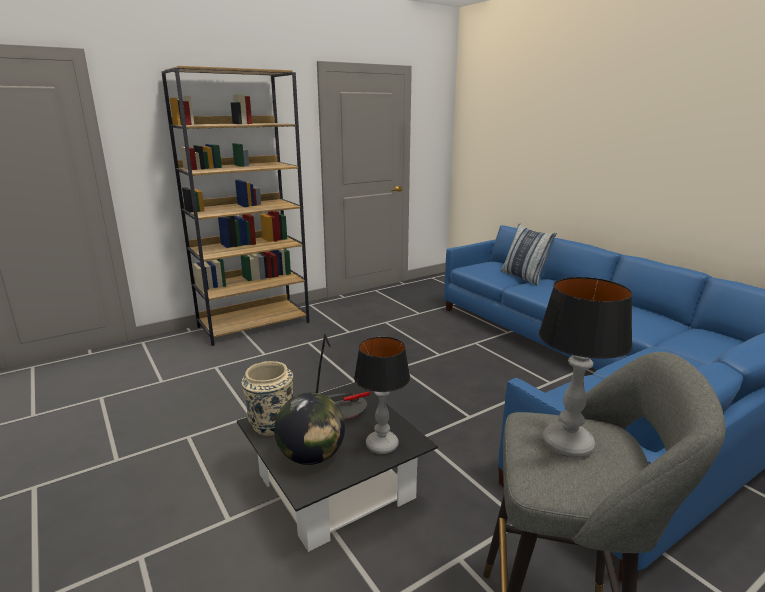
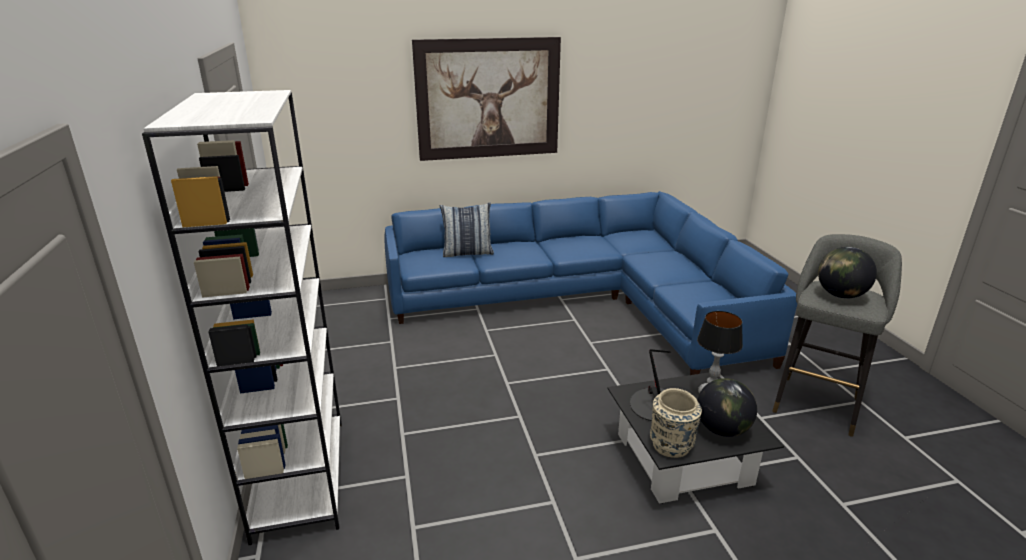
camera: 70 degrees left, 5 degrees up
(254, 324) = (299, 476): brown bookcase -> white bookcase
(567, 443) = (840, 295): table lamp -> globe
(613, 128) = (488, 99): none -> picture

